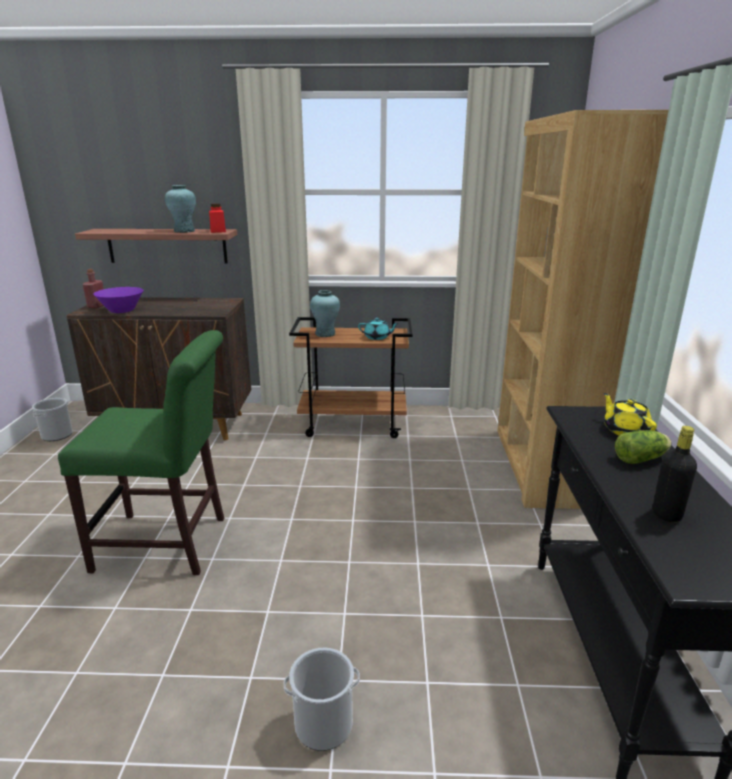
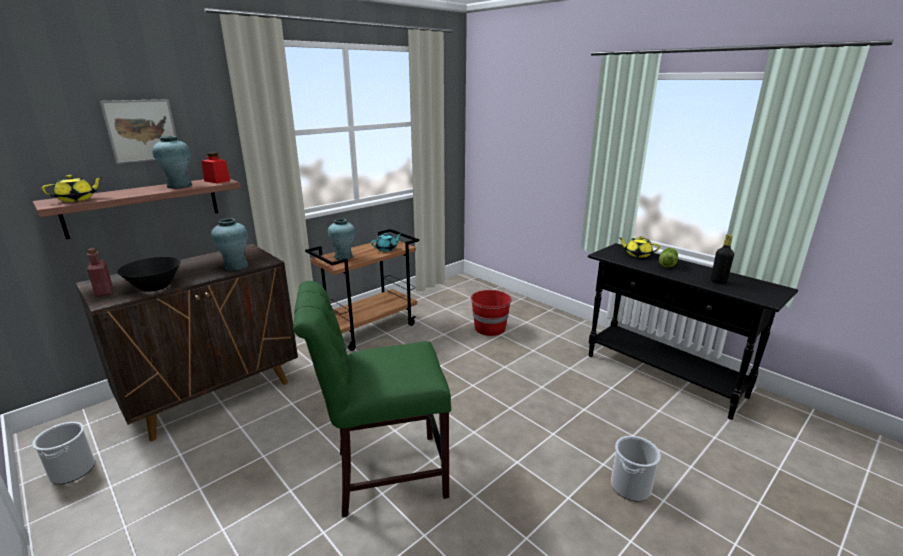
camera: 45 degrees left, 0 degrees up
(109, 231) = (77, 199): none -> yellow teapot
(122, 311) = (155, 287): purple bowl -> black bowl
(168, 544) = (383, 473): green chair -> green chair turned 150 degrees counterclockwise
(171, 179) = (142, 130): none -> picture
(190, 311) = (236, 267): none -> turquoise vase
(468, 477) = (490, 328): none -> red bucket
(541, 466) = (513, 306): brown bookcase -> none

